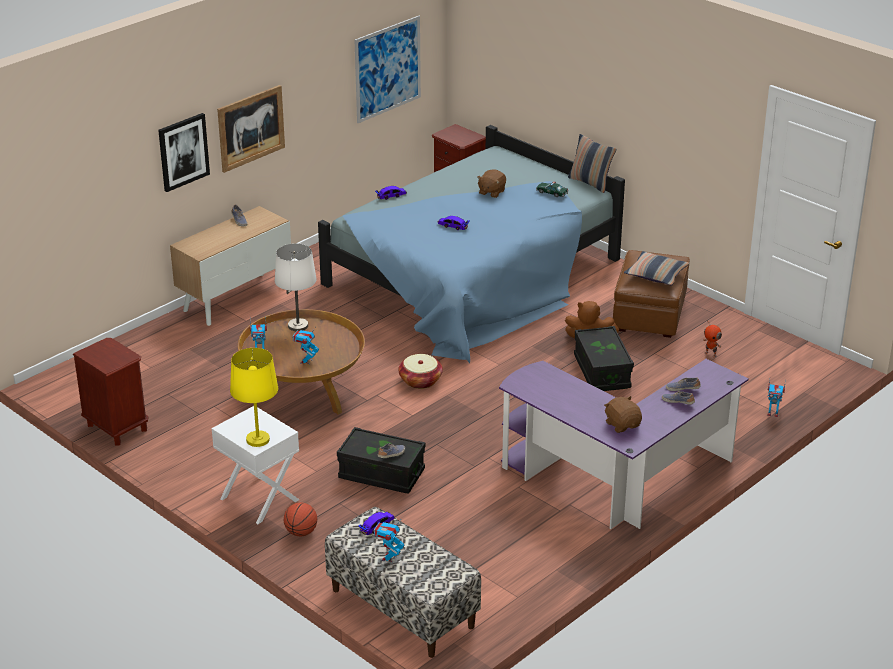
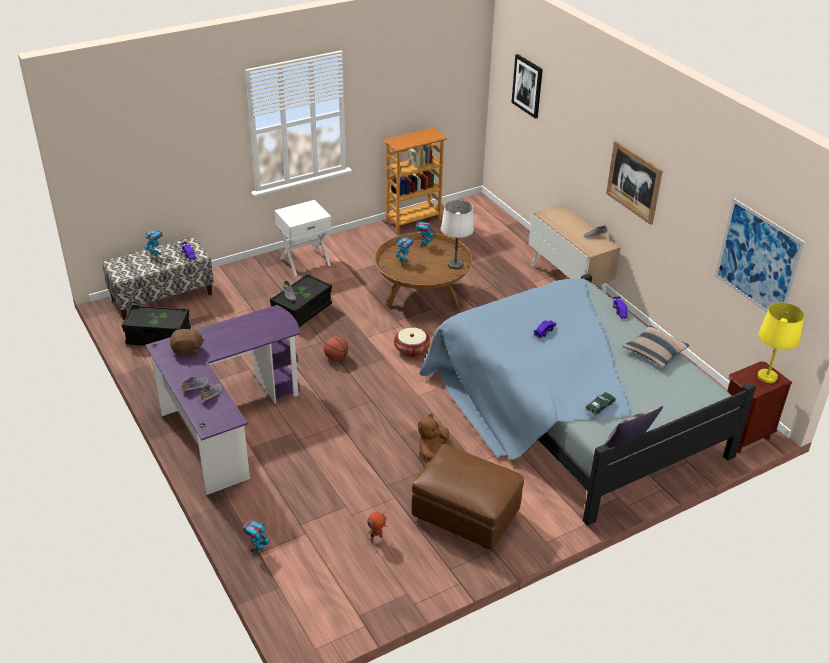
camera: 105 degrees right, 5 degrees up
(117, 428) = (413, 221): brown nightstand -> bookcase
(183, 151) = (588, 148): picture -> picture (527, 86)
(258, 439) = (290, 212): yellow table lamp -> yellow table lamp (767, 377)
(301, 532) = (261, 272): basketball -> basketball (336, 358)
(491, 192) = (613, 369): brown plush toy -> none
(602, 372) = (379, 453): black storage box -> black storage box (159, 337)
(656, 274) = (455, 473): pillow -> pillow (655, 351)

